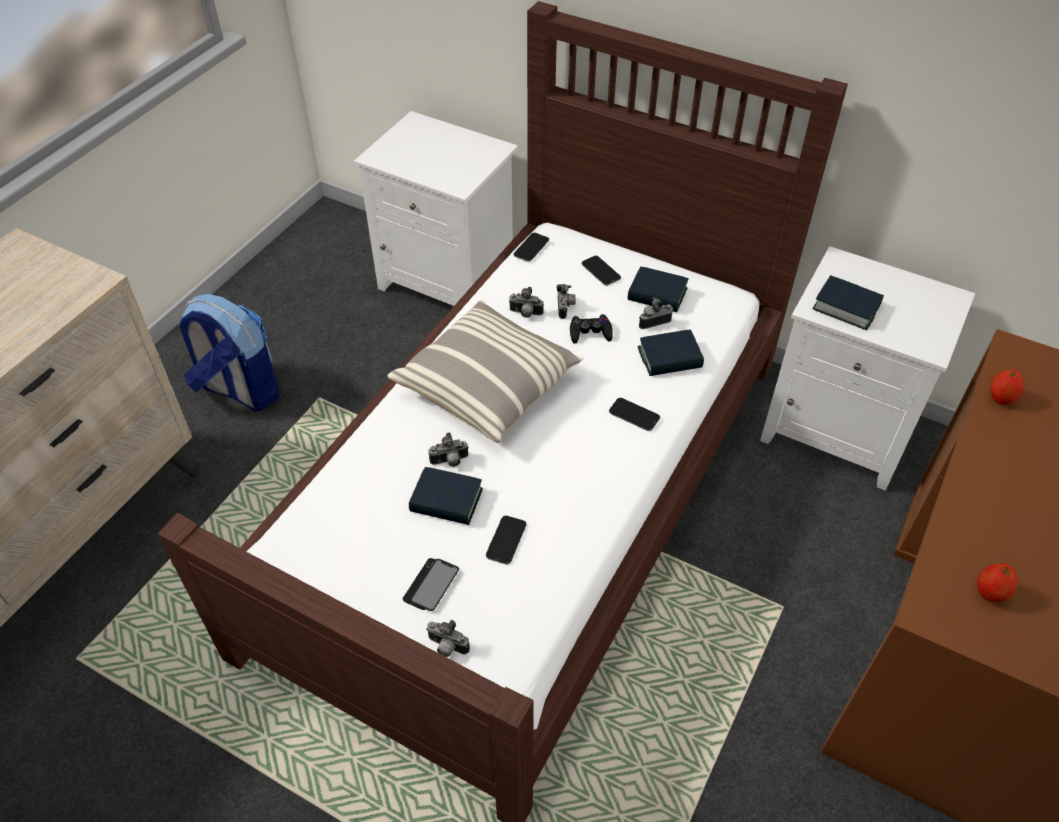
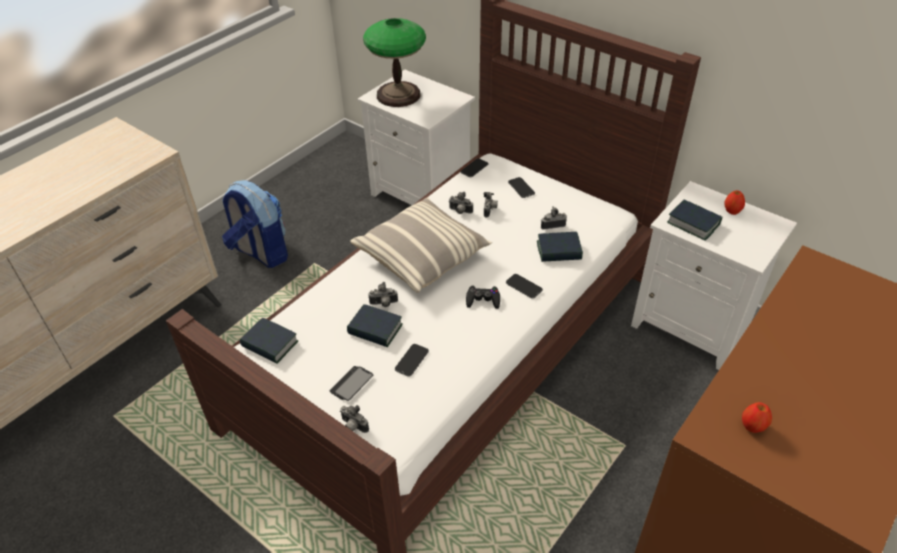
camera: 10 degrees right, 5 degrees down
(410, 151) = (398, 95): none -> table lamp
(590, 332) = (504, 228): black game controller -> black game controller (483, 300)
(657, 294) = (559, 207): book -> book (270, 344)
(1000, 398) = (793, 293): apple -> apple (732, 211)

